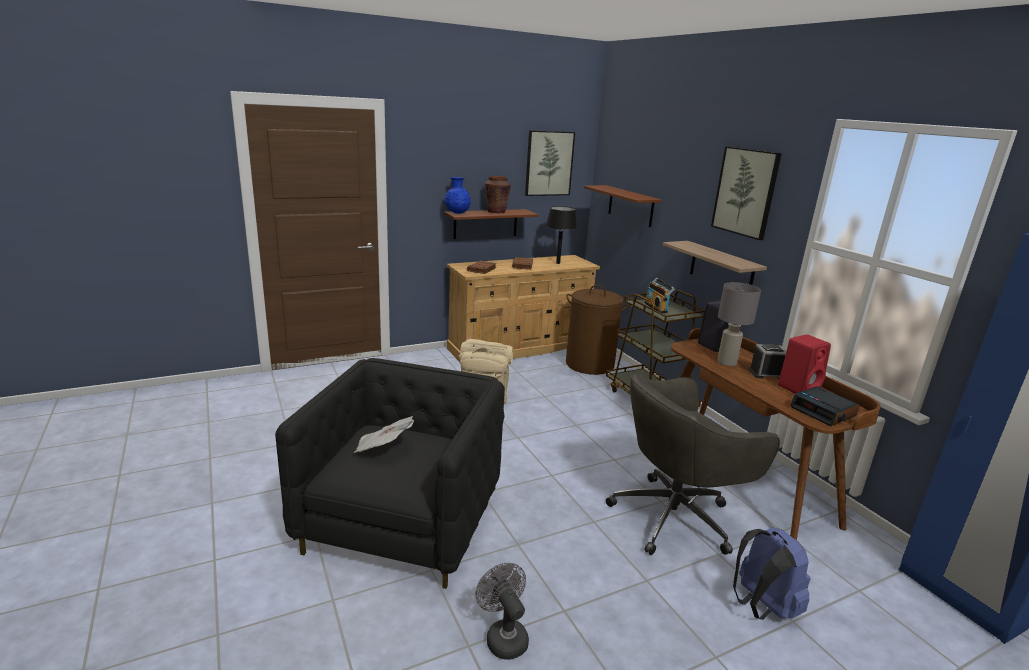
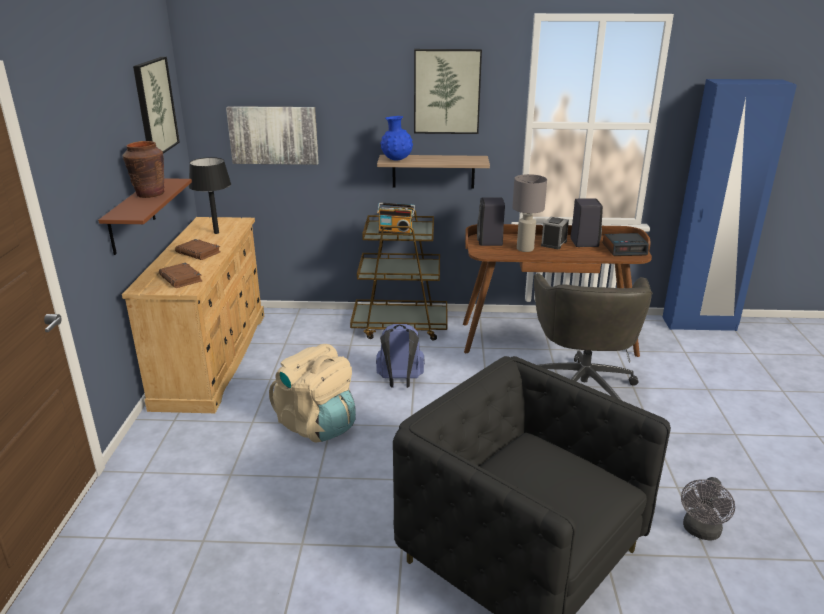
camera: 60 degrees left, 5 degrees up
(383, 448) = (525, 489): newspaper -> none
(457, 213) = (125, 214): blue vase -> blue vase (396, 160)
(503, 636) = (701, 532): grey fan -> grey fan turned 60 degrees counterclockwise
(590, 364) = (301, 330): brown laundry basket -> none
(630, 206) = (273, 135): brown shelf -> picture
(761, 606) = (691, 394): blue backpack -> blue backpack (400, 382)
(799, 388) = (583, 242): red speaker -> black speaker

